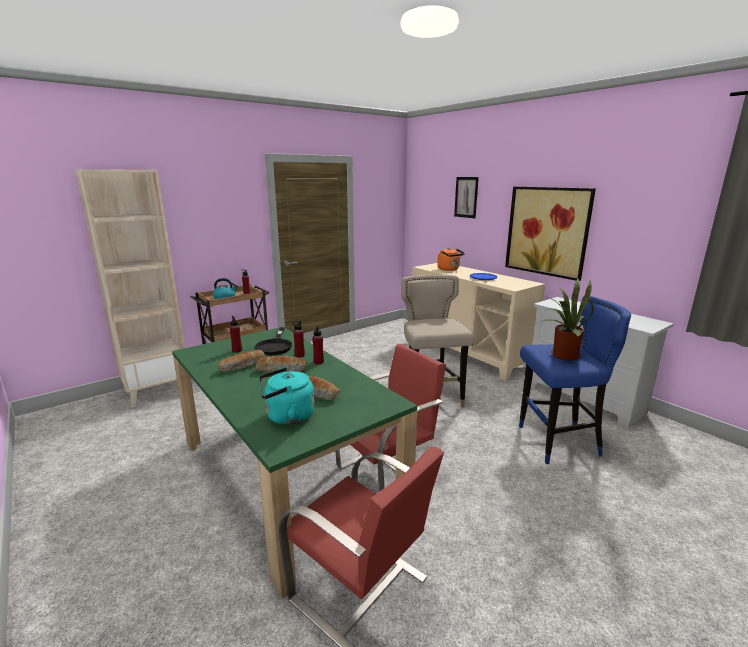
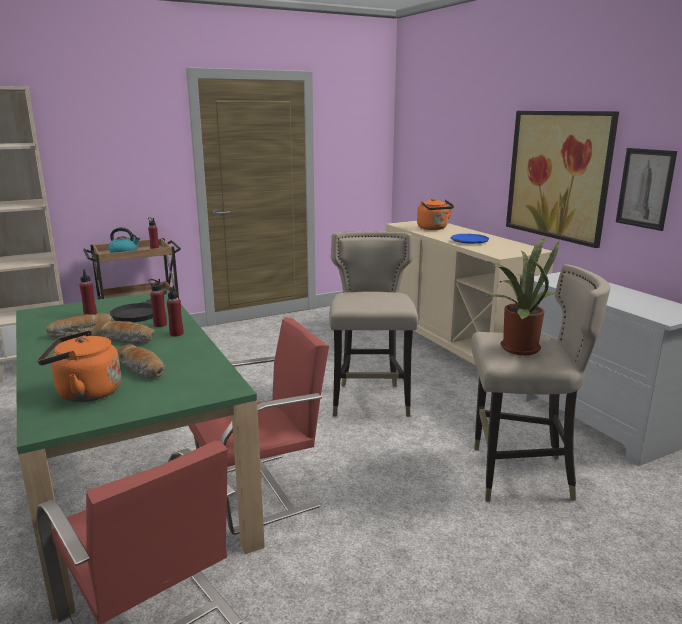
camera: 10 degrees right, 0 degrees up
(287, 417) = (85, 393): turquoise kettle -> orange kettle
(466, 197) = (462, 127): picture -> picture (645, 188)
(558, 443) = (519, 475): blue stool -> beige stool

